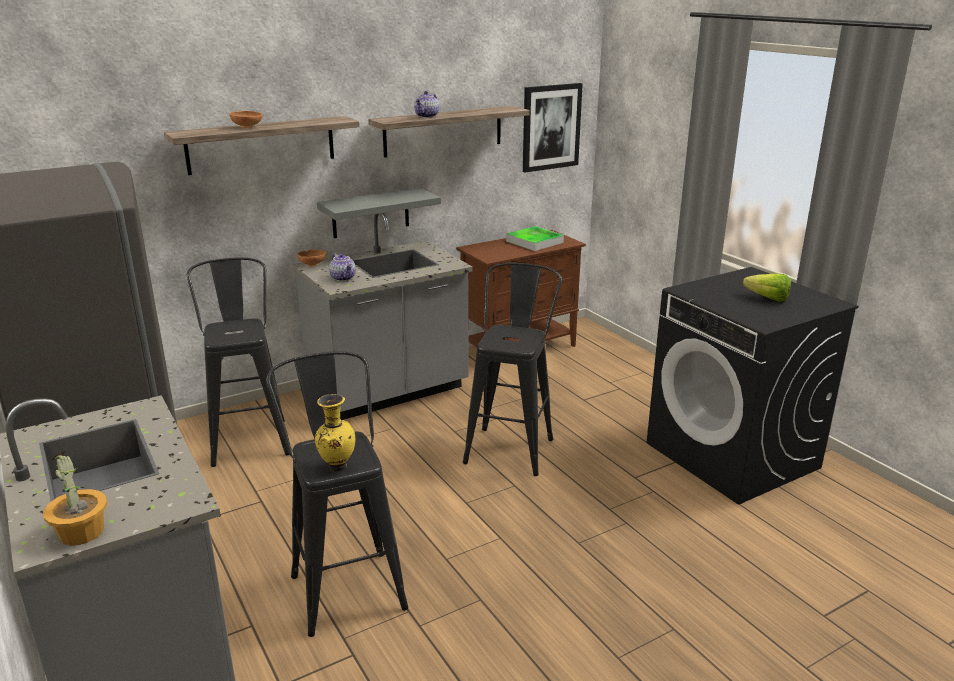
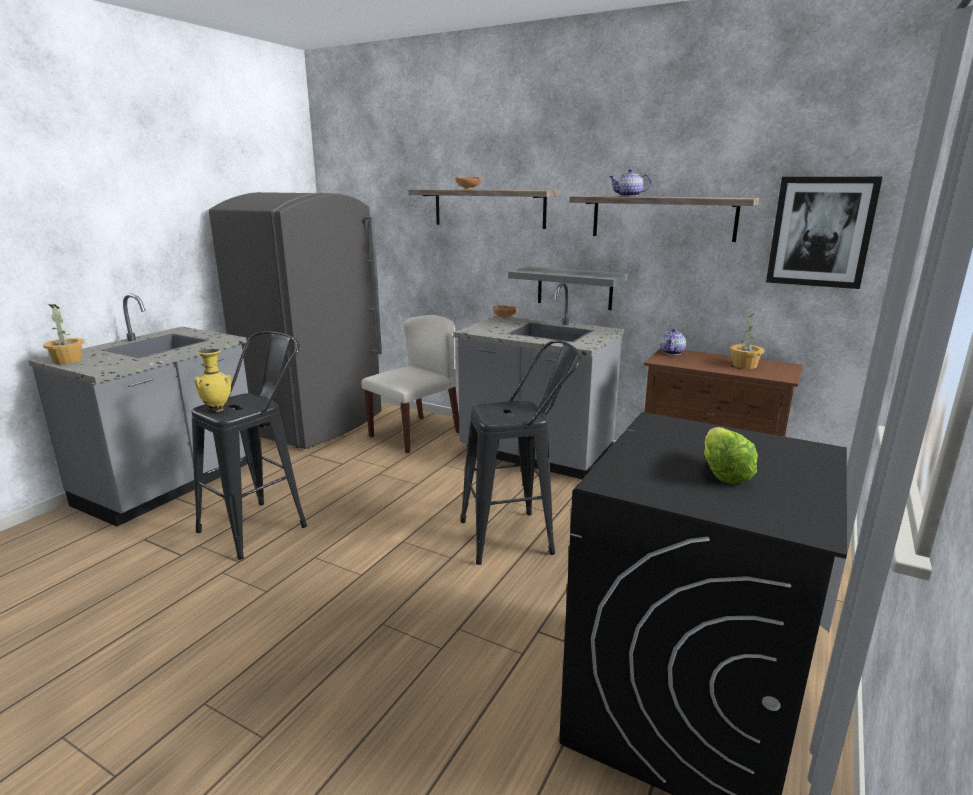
camera: 60 degrees right, 5 degrees down
(249, 437) = (415, 434): black stool -> beige chair
(343, 278) = (492, 328): teapot -> teapot (672, 353)
(534, 242) = (745, 365): tray -> potted plant

